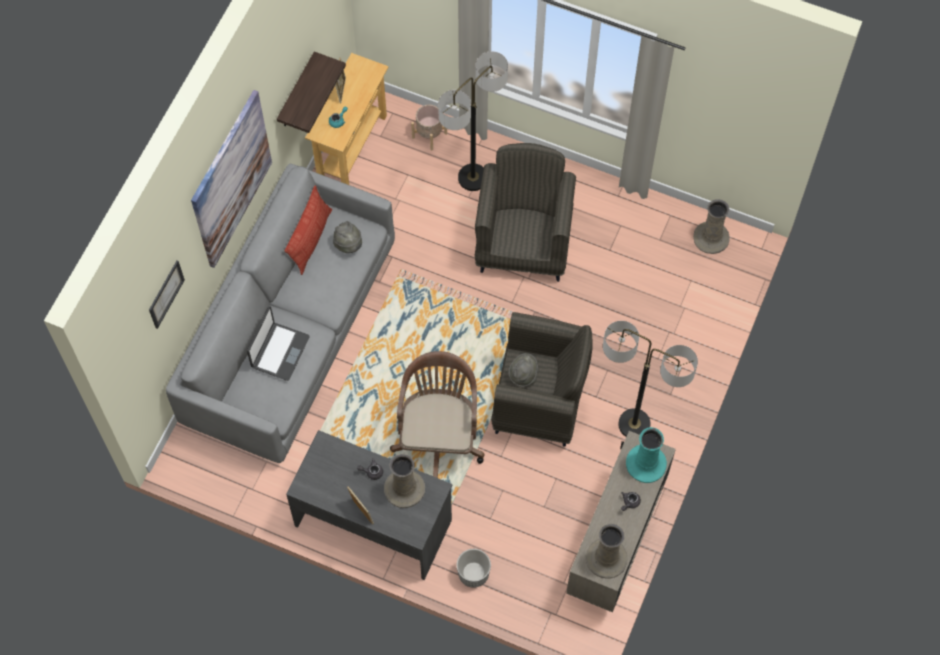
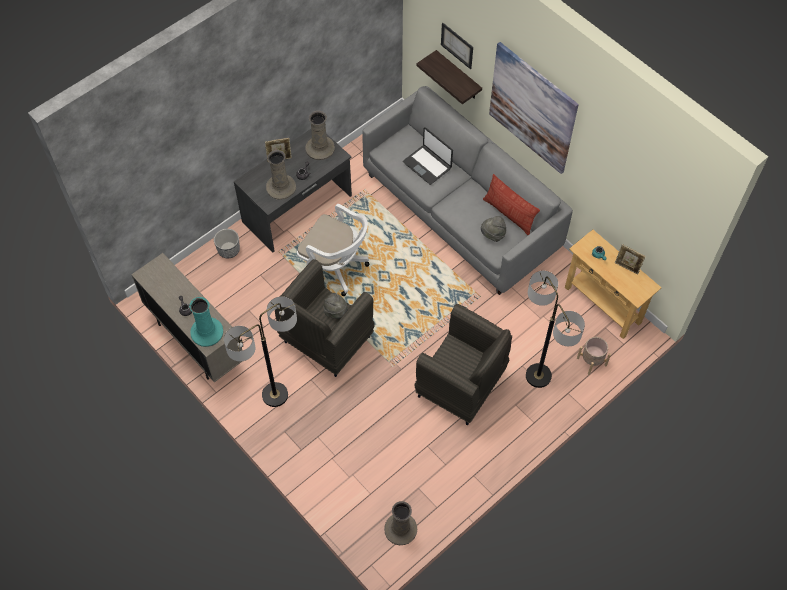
camera: 115 degrees right, 5 degrees down
(296, 93) = (609, 196): shelf -> shelf (458, 76)
(439, 437) = (335, 268): brown office chair -> white office chair
(606, 558) = (156, 277): beige vase -> beige vase (319, 148)

